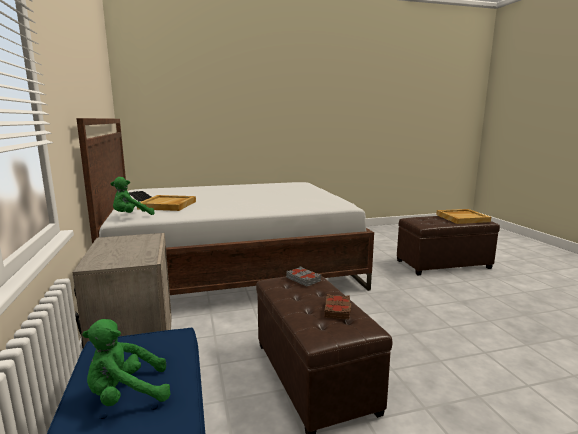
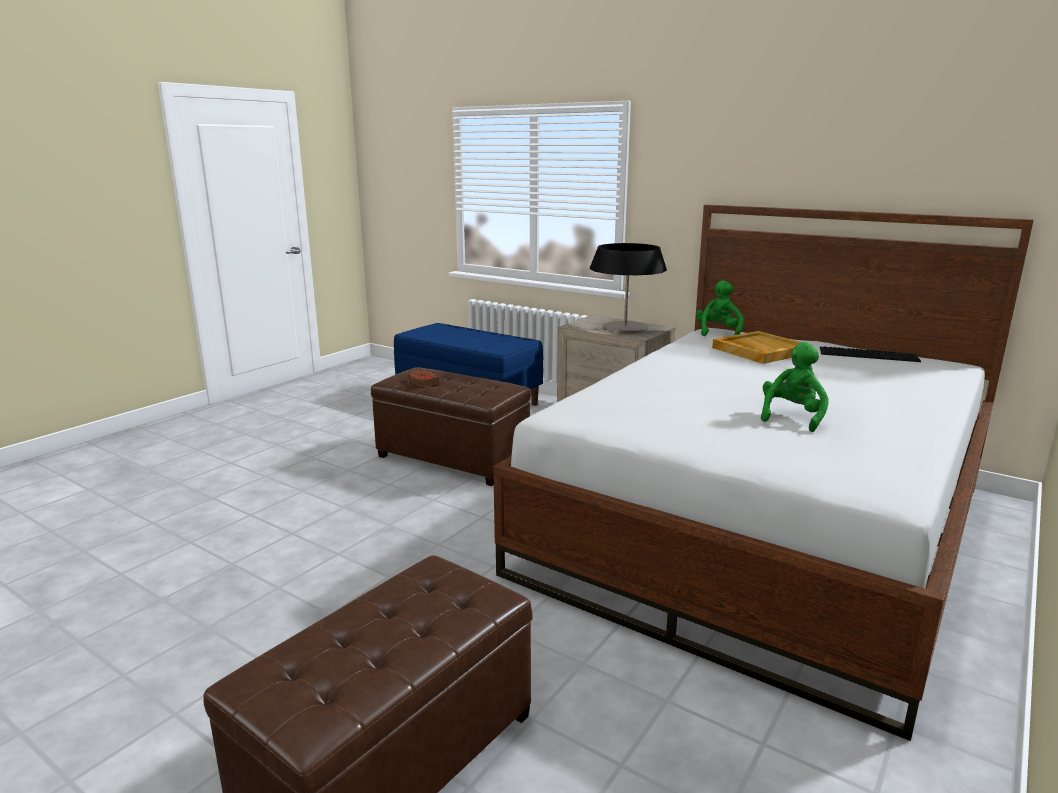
camera: 140 degrees right, 5 degrees up
(123, 246) = (625, 327): none -> table lamp
(126, 395) = (475, 338): green plush toy -> green plush toy (792, 417)
(303, 279) = (486, 392): grey book -> none
(462, 218) = (335, 663): beige tray -> none

